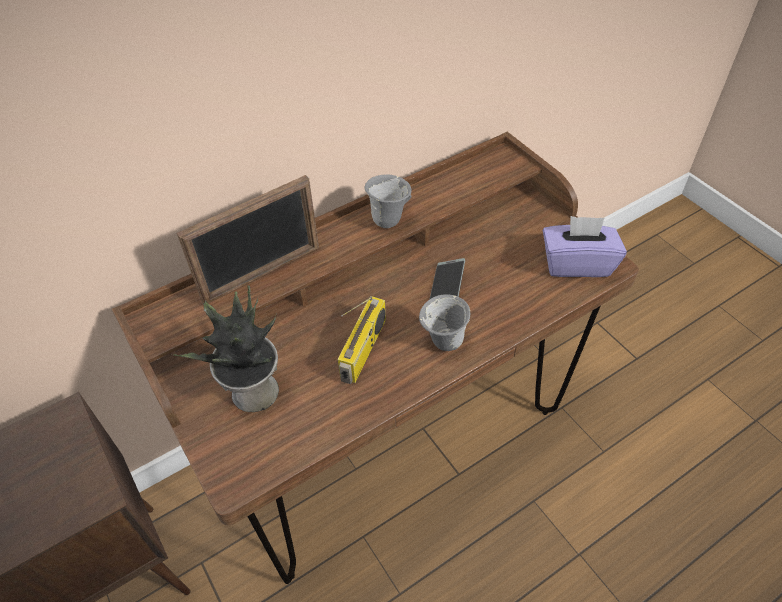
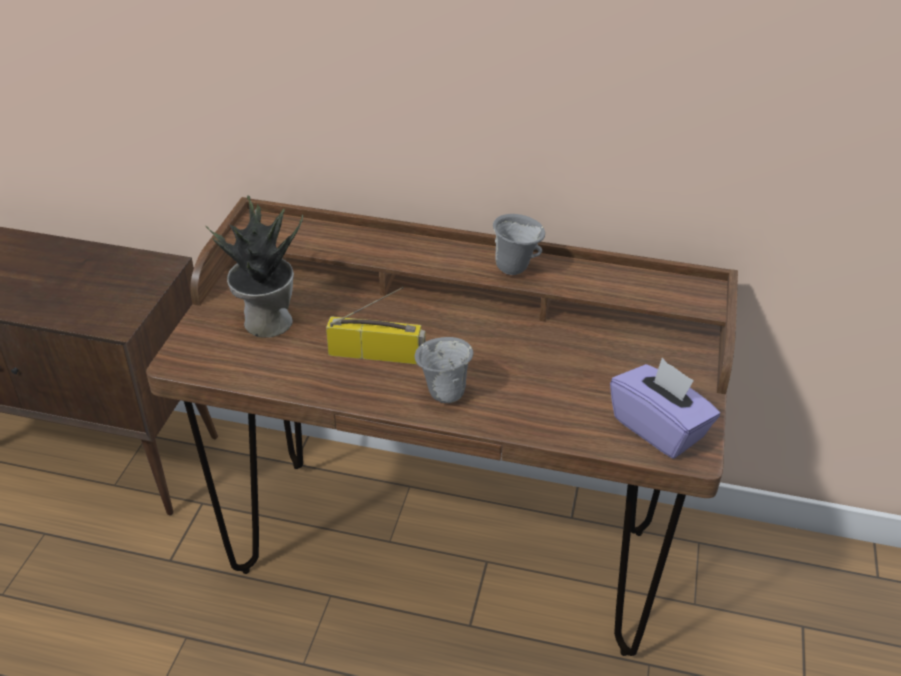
camera: 45 degrees right, 10 degrees down
(262, 274) = (365, 242): picture frame -> none
(364, 350) = (377, 353): radio -> radio turned 150 degrees counterclockwise
(446, 286) = (509, 360): phone -> none

